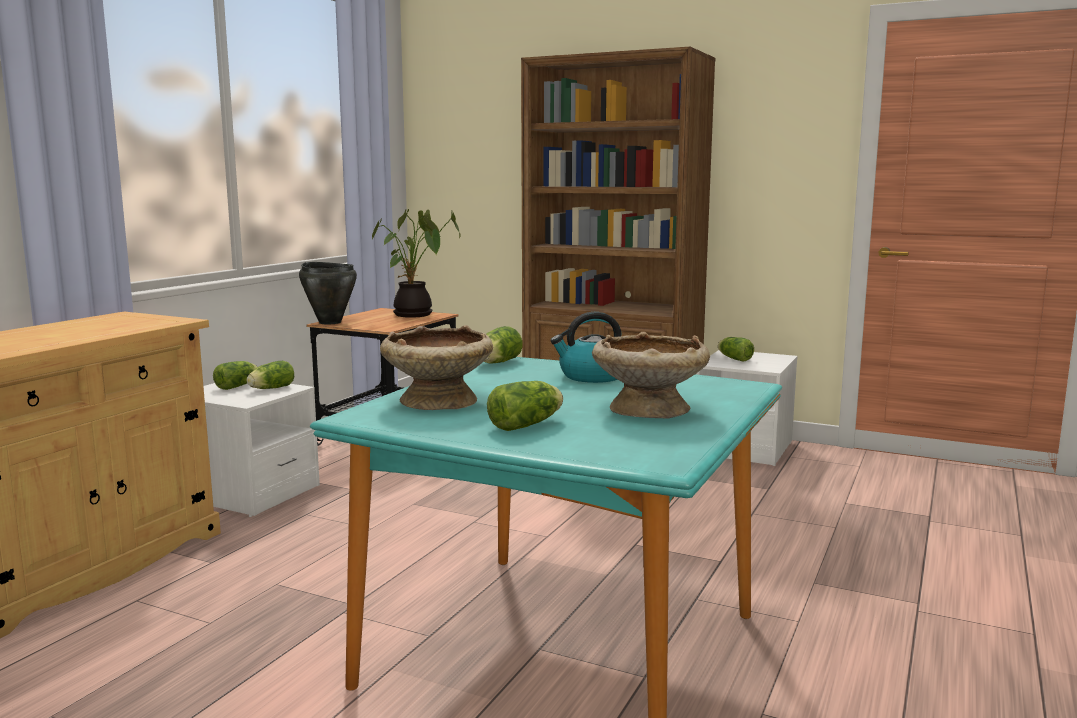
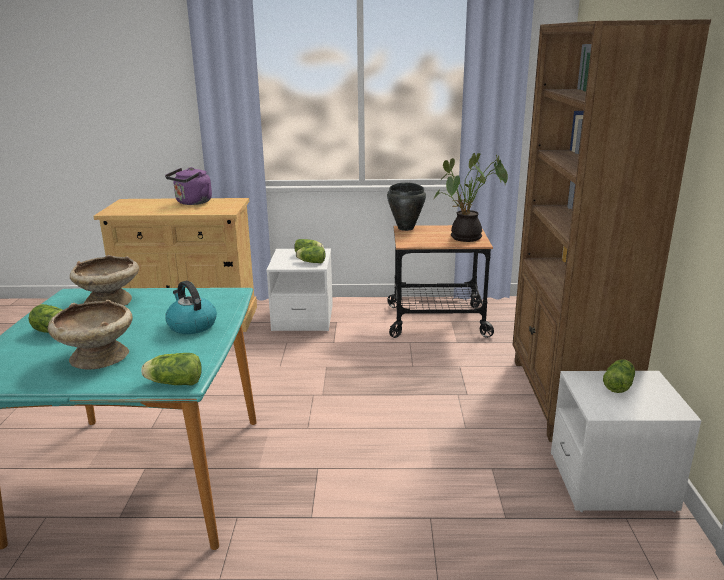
camera: 65 degrees right, 10 degrees up
(62, 328) = (192, 203): none -> purple kettle
(496, 363) = (220, 293): lettuce -> lettuce (173, 383)

